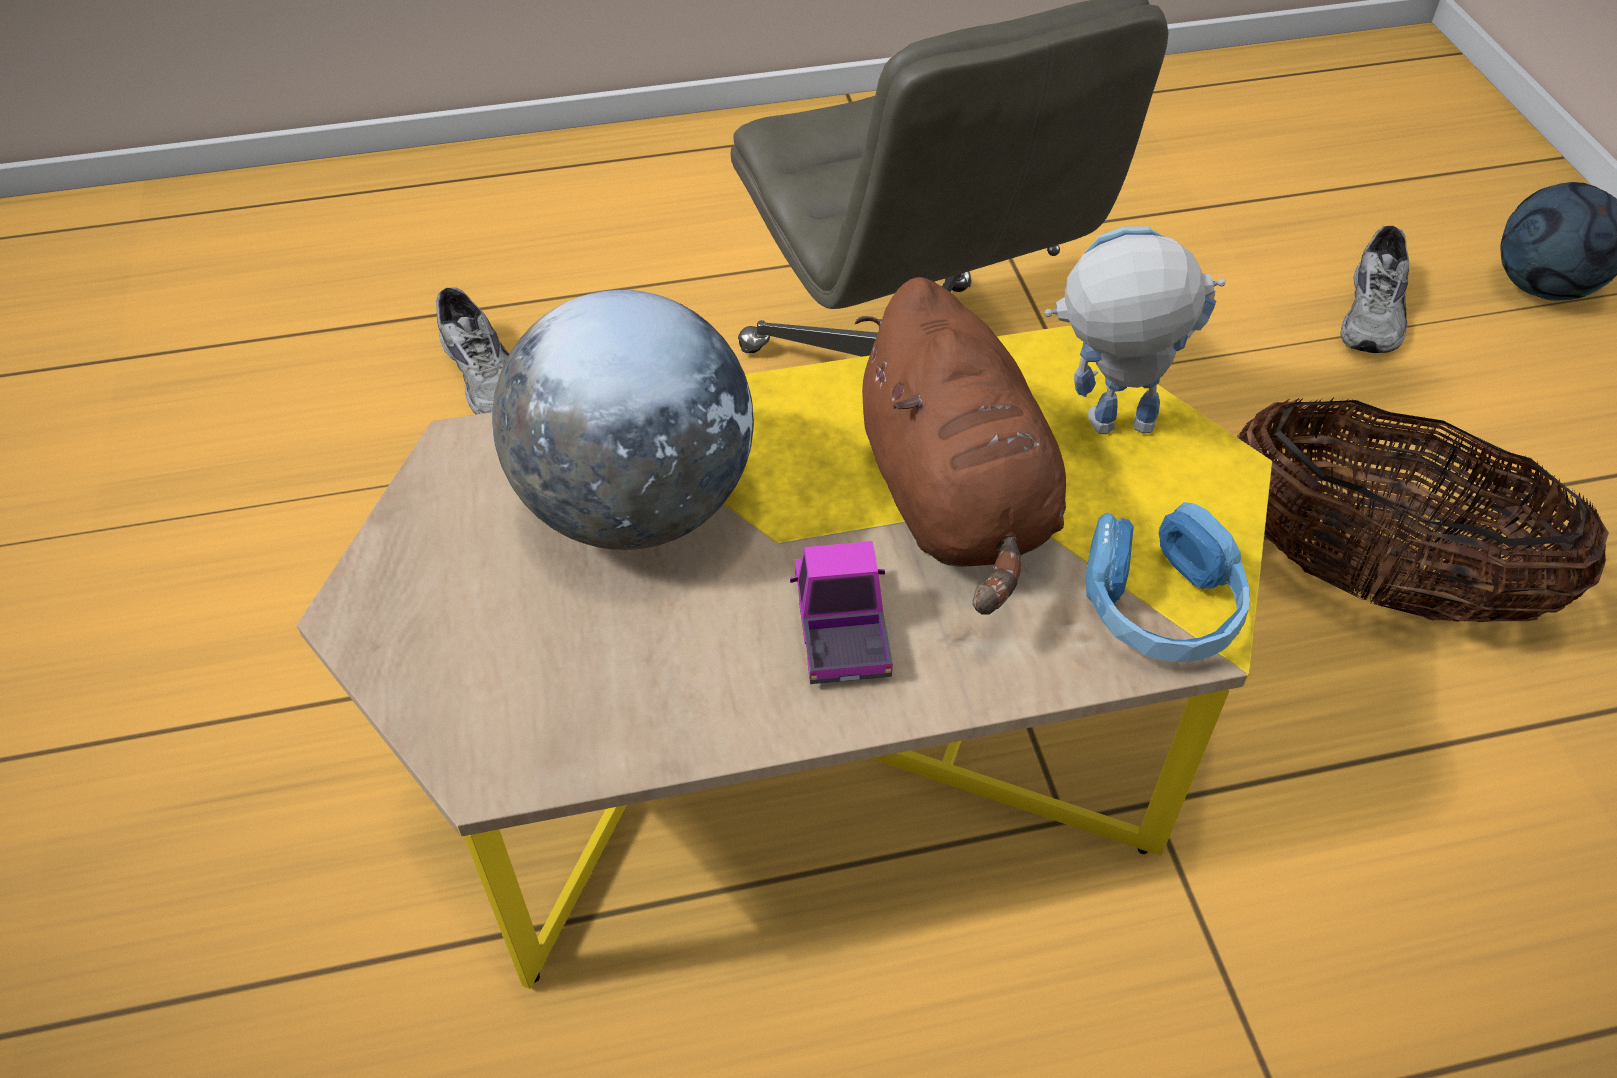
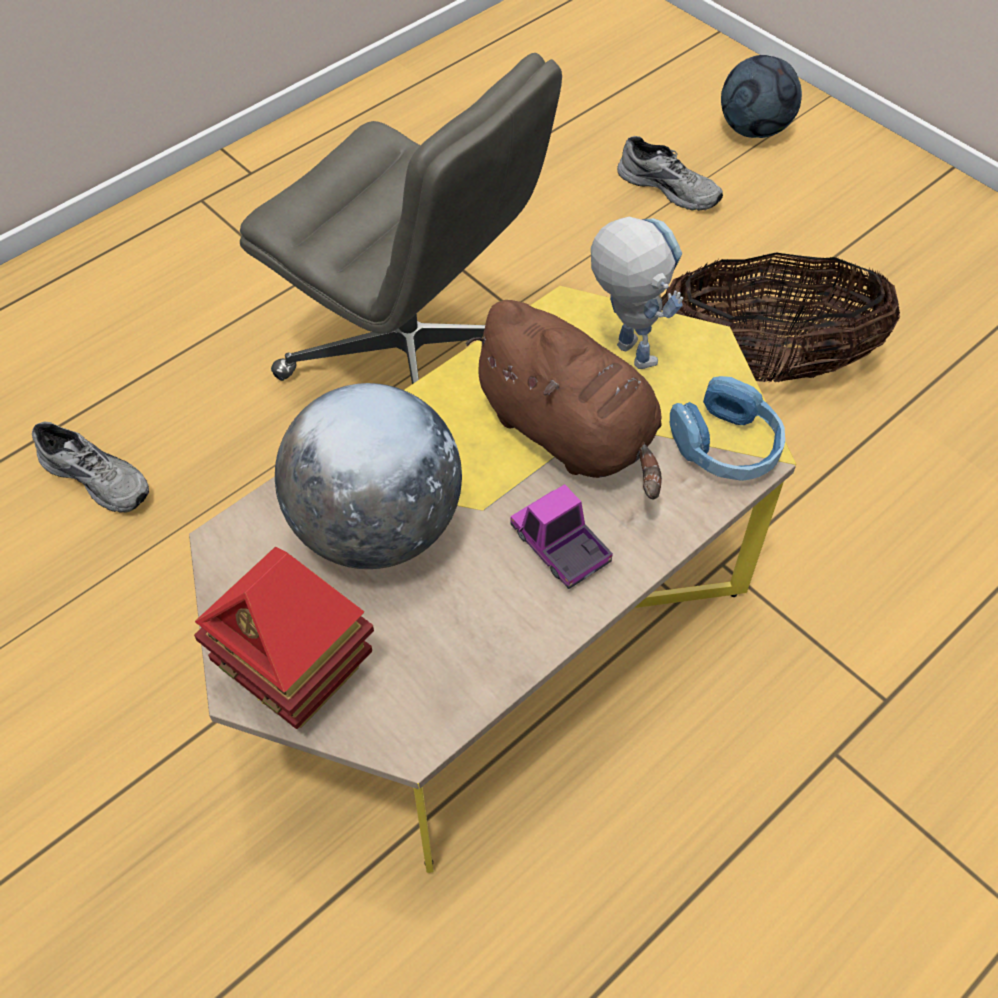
camera: 30 degrees left, 5 degrees up
(423, 625) = (297, 672): none -> toy house
(1103, 428) = (624, 347): toy robot -> toy robot turned 90 degrees clockwise
(1375, 315) = (670, 186): grey shoe -> grey shoe turned 45 degrees counterclockwise

